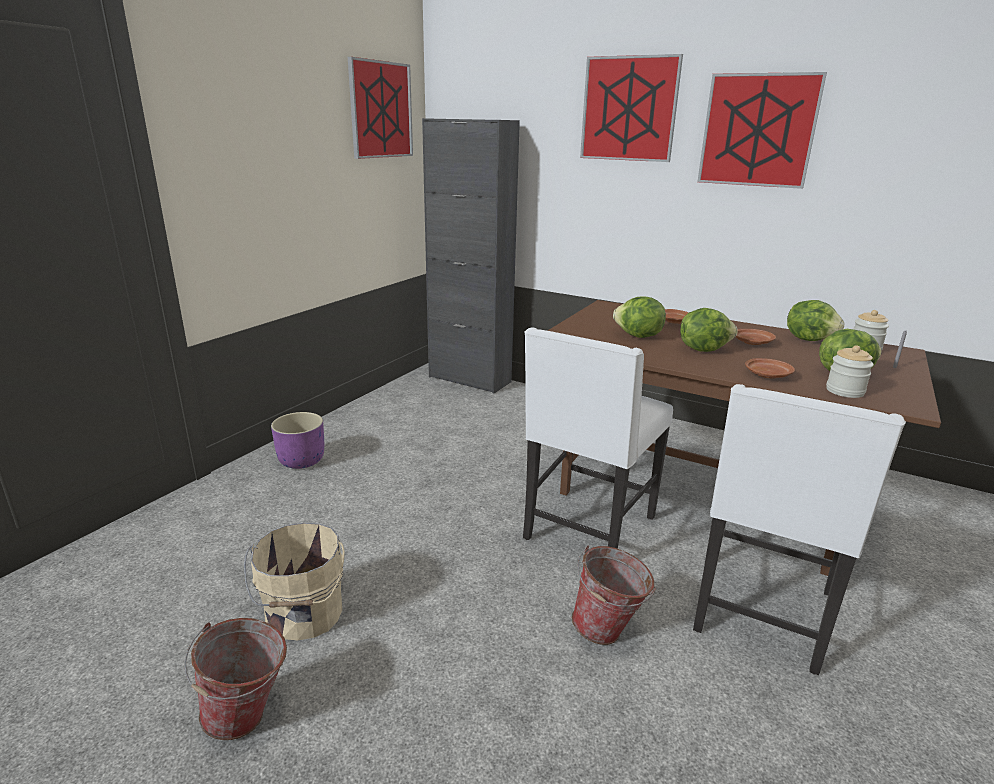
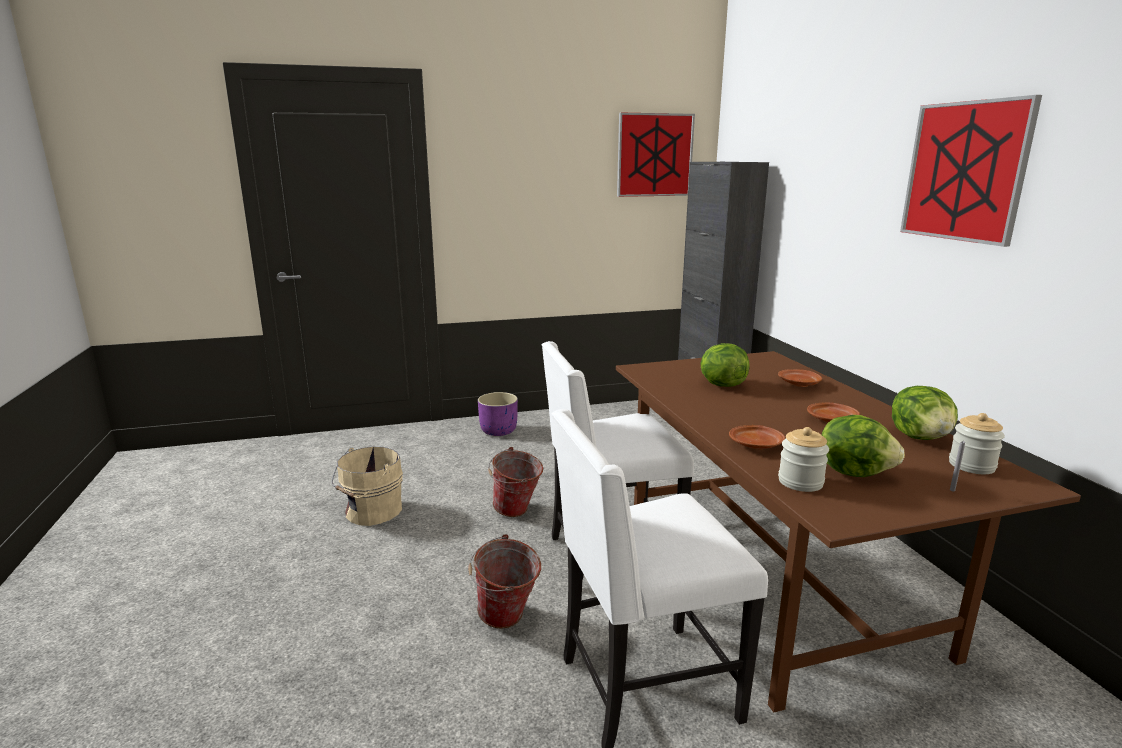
camera: 45 degrees right, 5 degrees down
(249, 719) = (283, 543): bucket -> bucket (516, 512)
(629, 109) = (851, 148): picture -> none
(703, 349) = (755, 410): lettuce -> none

